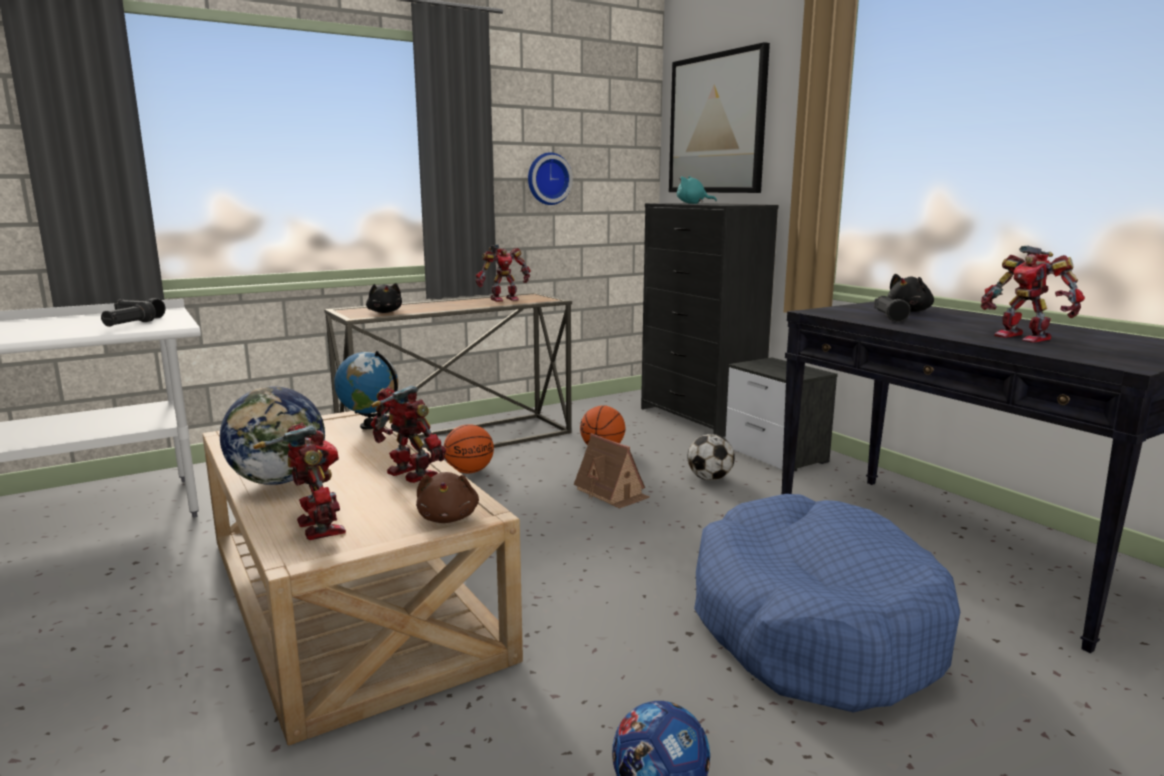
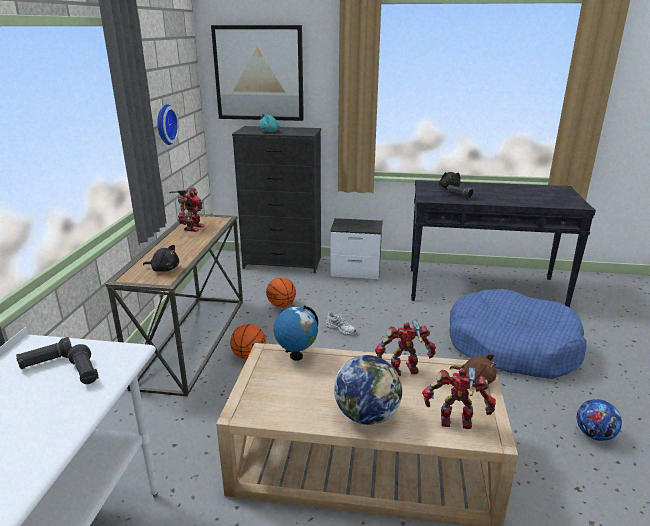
camera: 50 degrees left, 10 degrees up
(612, 493) = (340, 329): toy house -> white shoe
(709, 479) = (359, 298): football -> none
(1024, 337) = (522, 197): toy robot -> none

